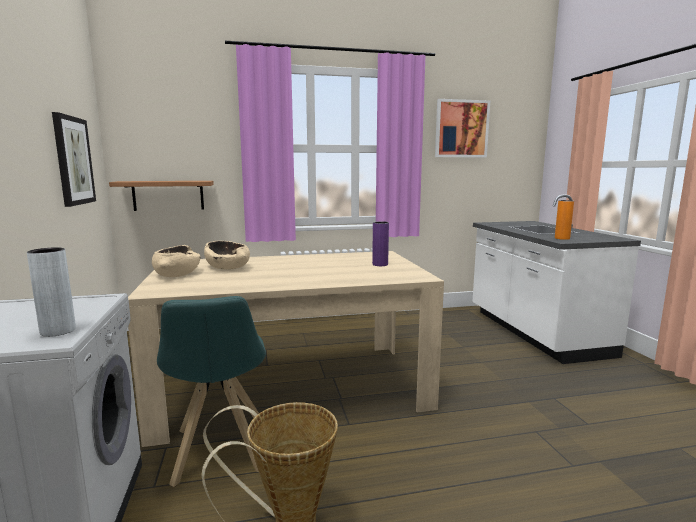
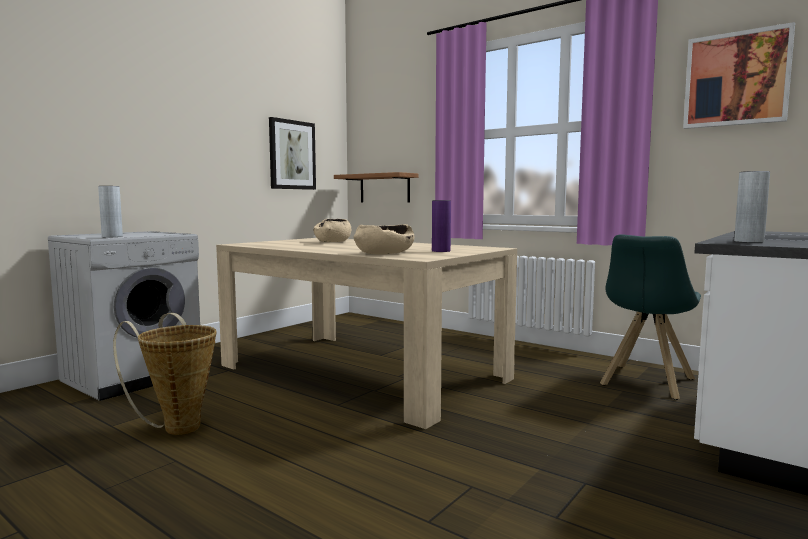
camera: 50 degrees right, 5 degrees down
(177, 273) = (292, 241): beige bowl -> beige bowl (384, 253)
(220, 450) = (243, 382): turquoise chair -> turquoise chair (646, 382)
(562, 238) = (749, 242): orange vase -> grey vase

